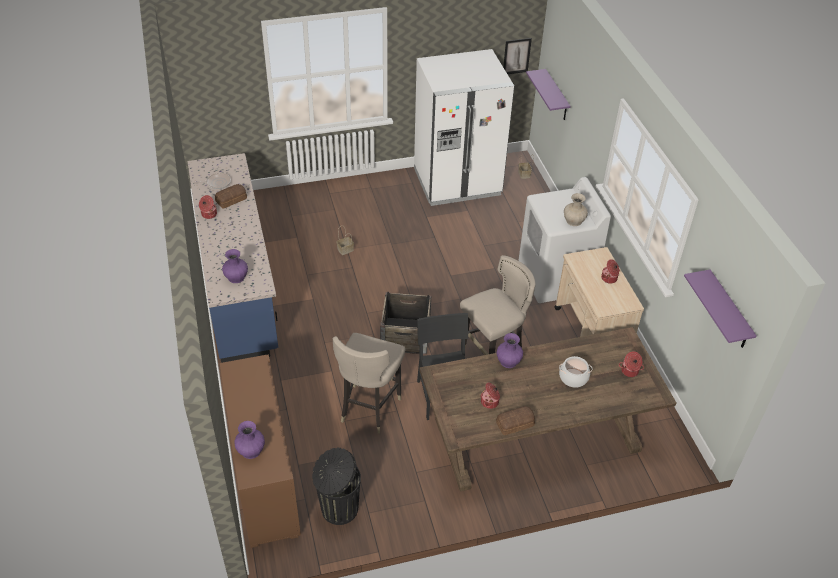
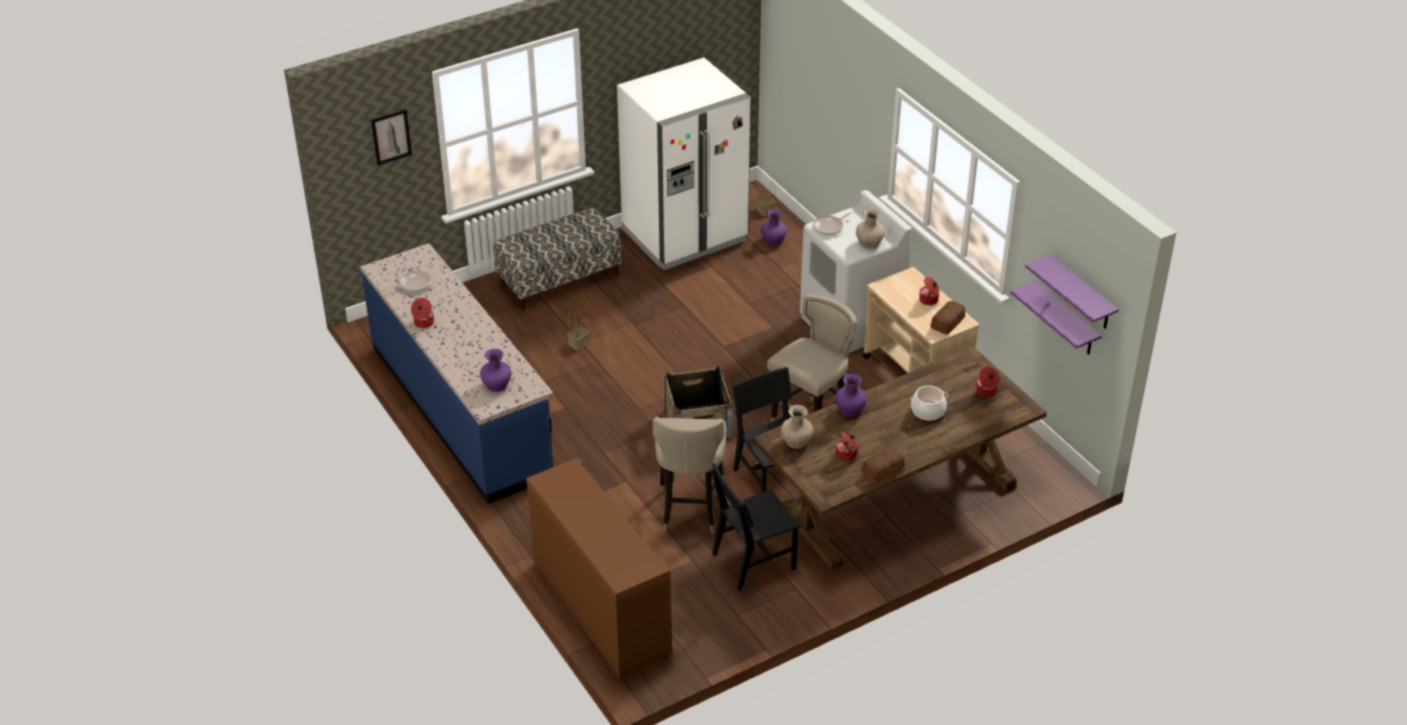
camera: 15 degrees left, 5 degrees down
(232, 200) = (443, 300): bread -> bread (948, 322)
(250, 450) = (609, 554): purple vase -> purple vase (773, 240)
(338, 509) = (701, 619): black trash can -> none
(352, 198) = (559, 280): none -> bench
(400, 466) = (753, 561): none -> black chair
(453, 380) = (796, 441): none -> beige vase
(516, 56) = (733, 61): picture -> picture (391, 137)
(547, 201) = (829, 227): none -> frying pan
(556, 96) = (796, 101): purple shelf -> purple shelf (1066, 320)

